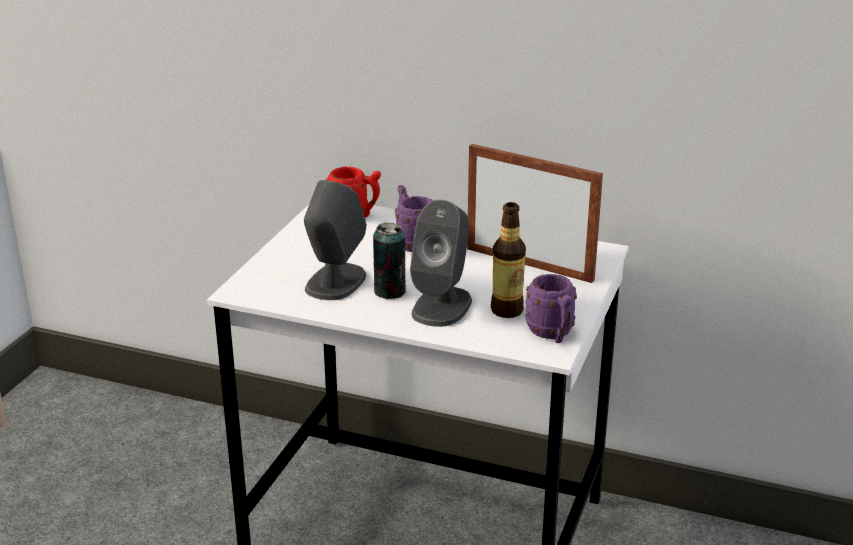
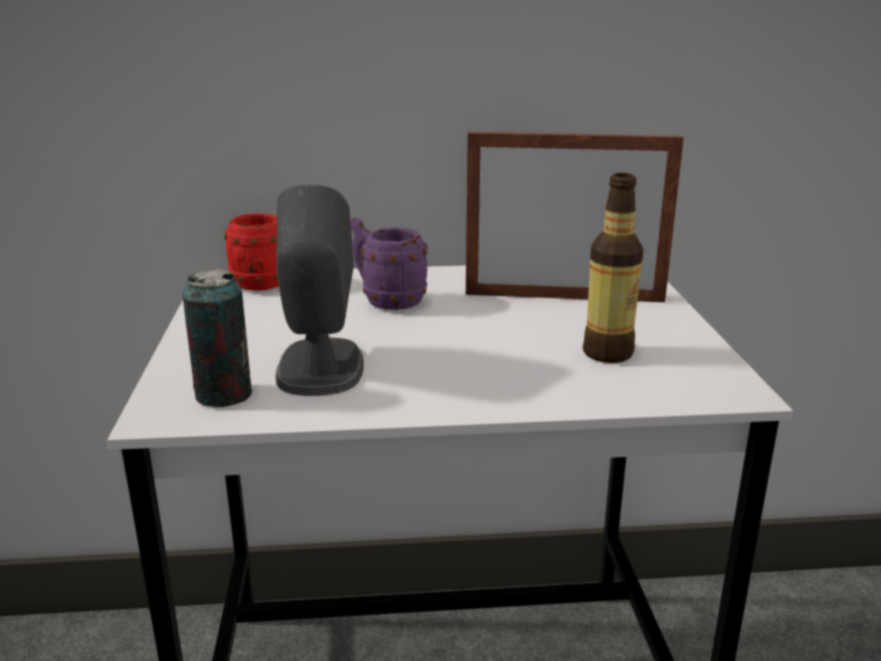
camera: 25 degrees left, 5 degrees down
(389, 292) = (417, 363): can -> can (223, 395)
(442, 306) = (514, 366): grey speaker -> none
(552, 335) = (706, 370): purple mug -> none

